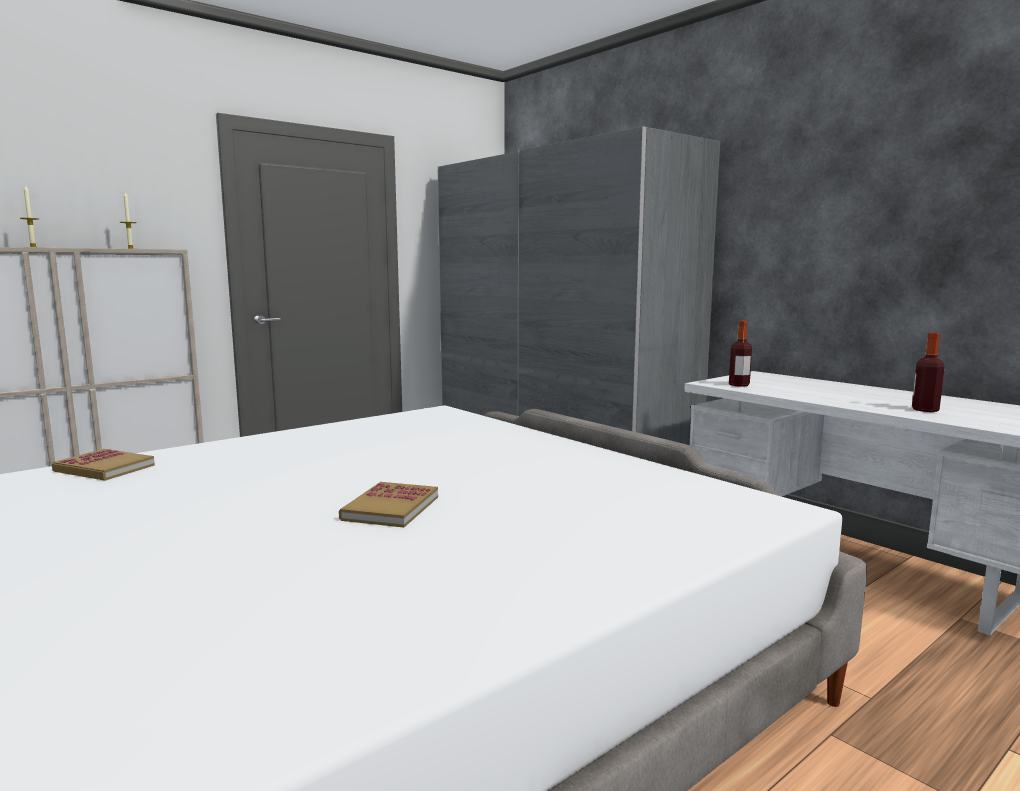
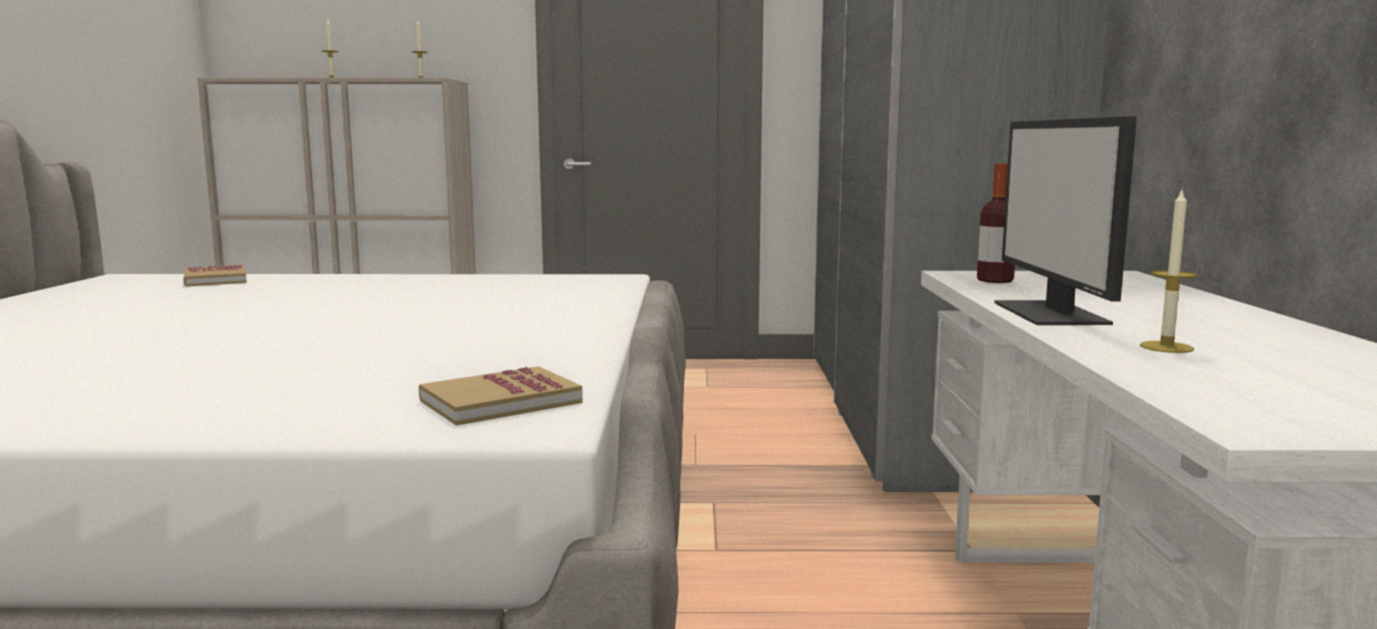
camera: 40 degrees right, 0 degrees up
(391, 508) = (241, 337): book -> book (500, 401)
(833, 400) = (1053, 313): none -> monitor
(925, 410) = (1166, 347): bottle -> candle

